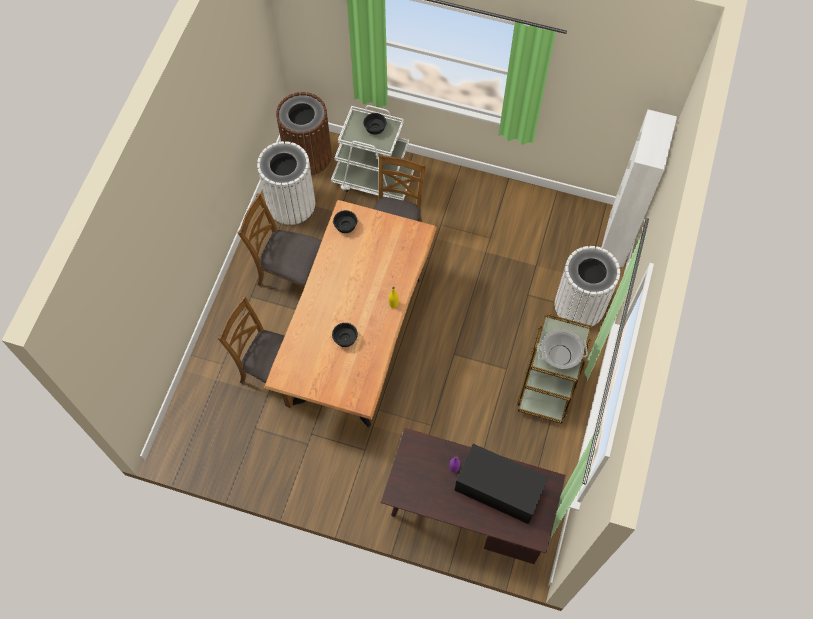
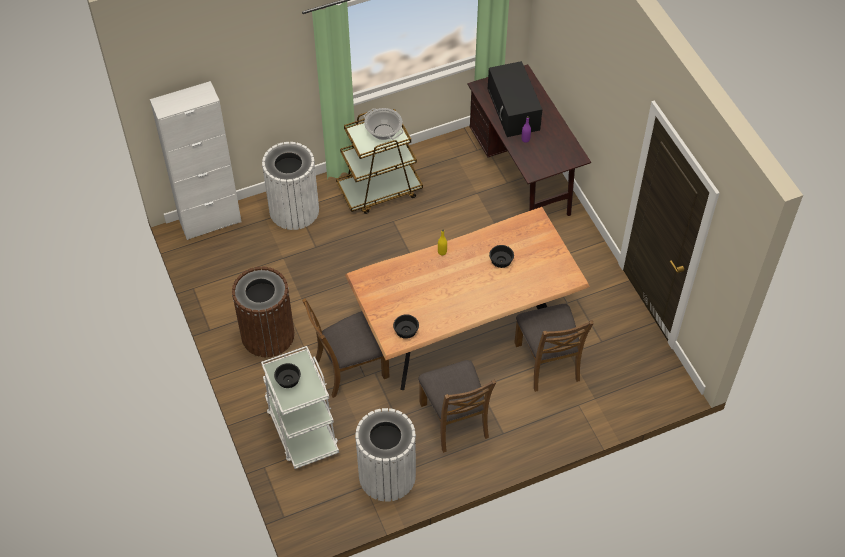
camera: 130 degrees left, 10 degrees down
(308, 155) = (323, 503): brown trash can -> brown trash can (267, 335)

